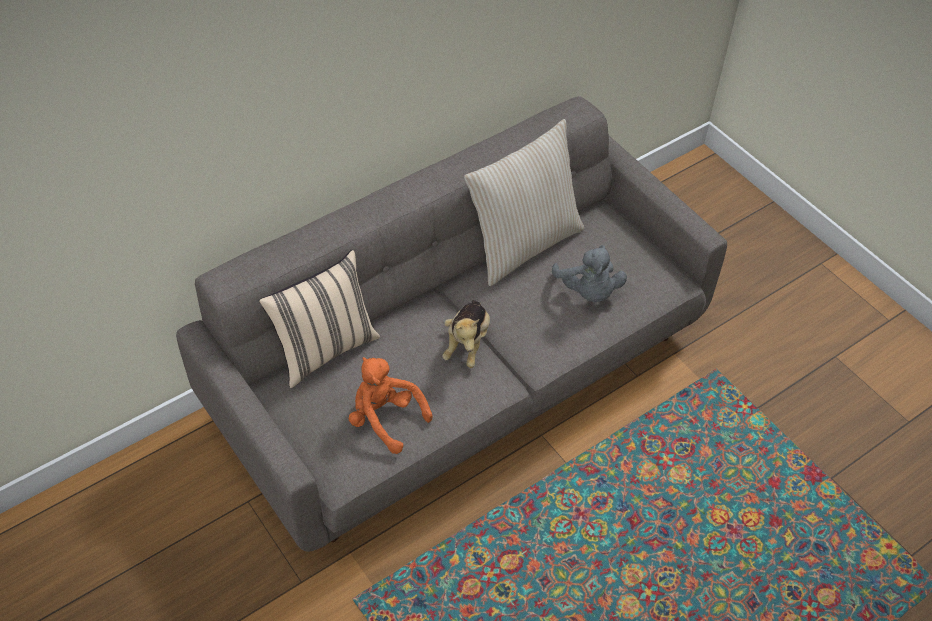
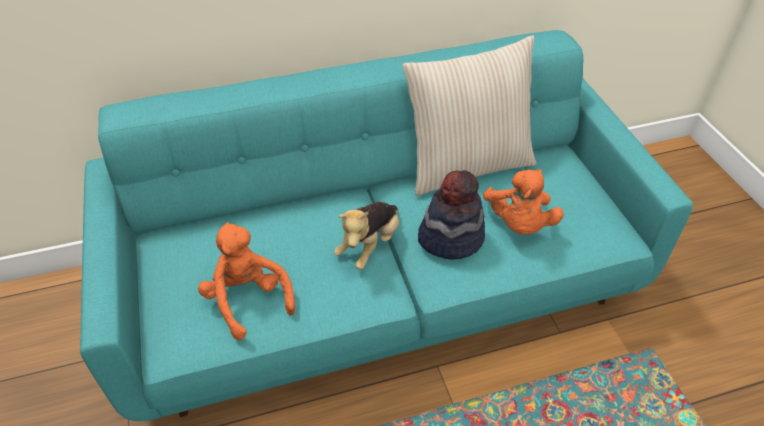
camera: 20 degrees right, 5 degrees down
(324, 349) = (226, 216): beige pillow -> none
(463, 375) = (382, 286): grey sofa -> turquoise sofa
(535, 318) = (450, 237): none -> hat
(588, 291) = (518, 224): grey plush toy -> orange plush toy

